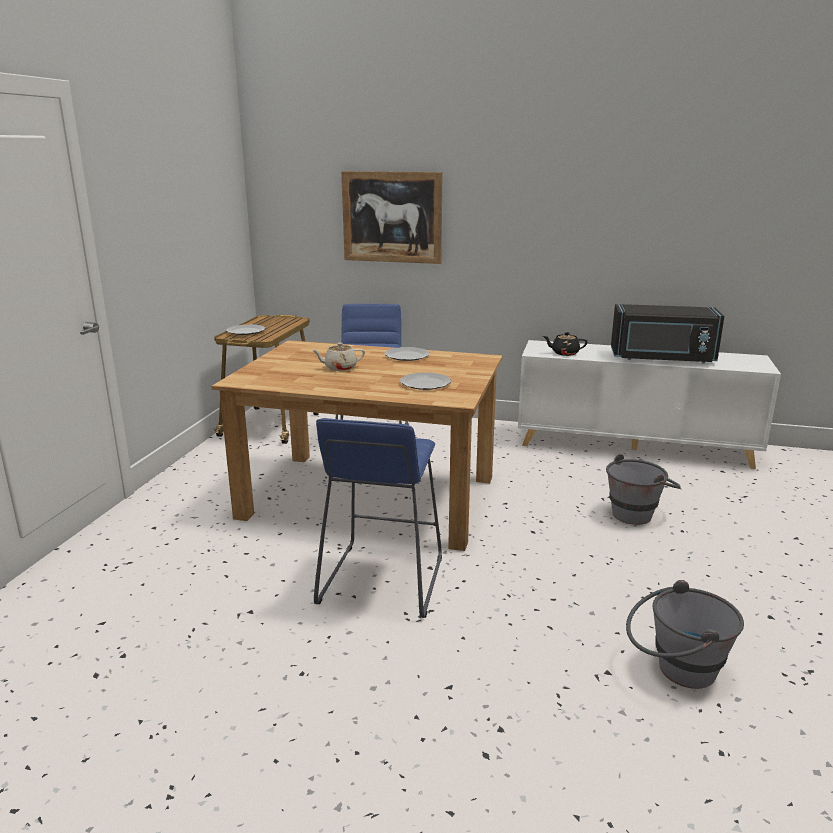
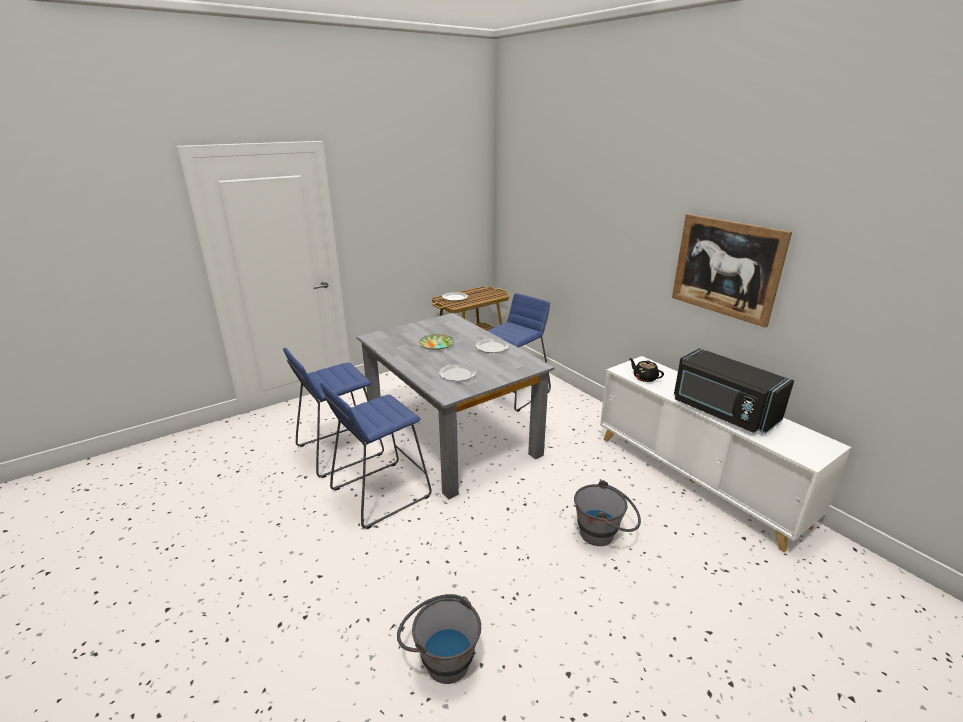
camera: 40 degrees right, 5 degrees up
(250, 566) = (339, 450): none -> blue stool
(339, 368) = (437, 344): beige teapot -> plate
(372, 496) = (453, 436): brown dining table -> grey dining table
(392, 217) = (567, 233): picture -> picture (726, 268)

